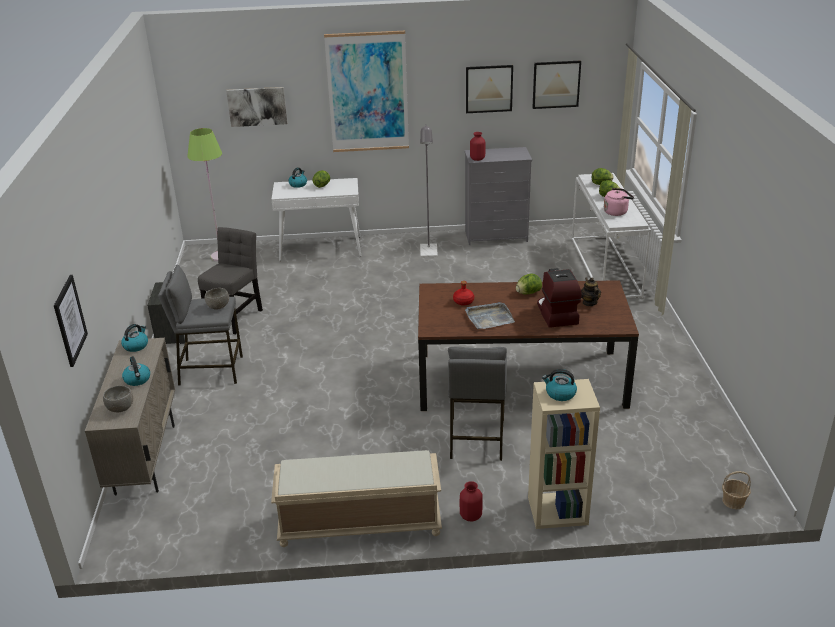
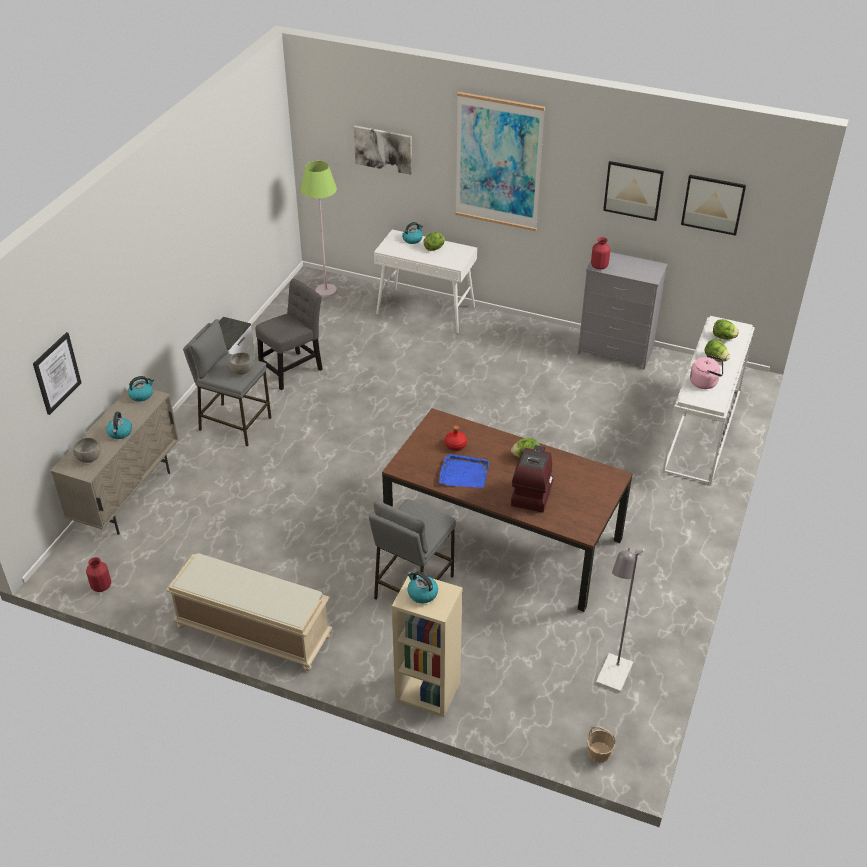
camera: 25 degrees right, 10 degrees up
(429, 254) = (528, 352): grey floor lamp -> grey floor lamp (611, 679)
(470, 516) = (349, 663): red vase -> red vase (101, 586)
(489, 318) = (463, 473): grey tray -> blue tray
(589, 303) = (576, 490): teapot -> none

